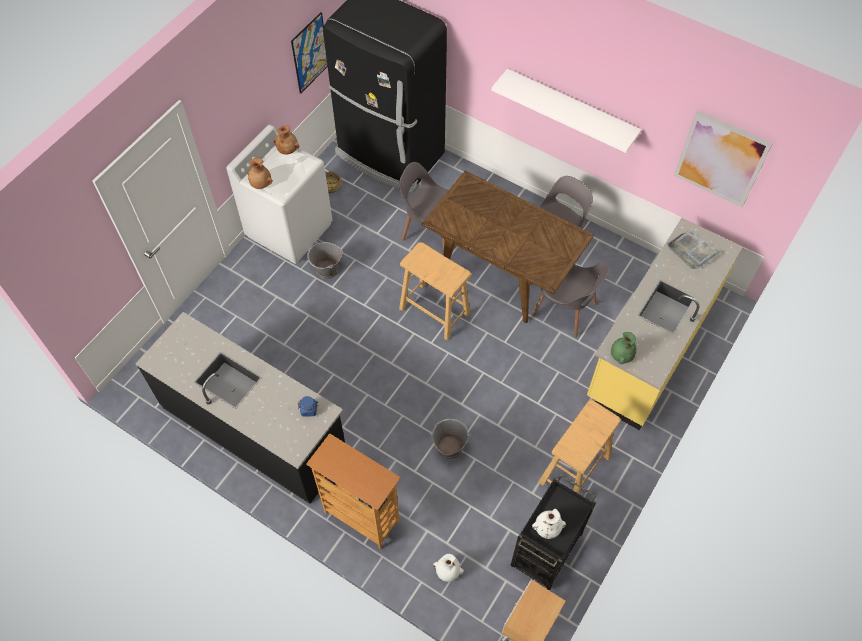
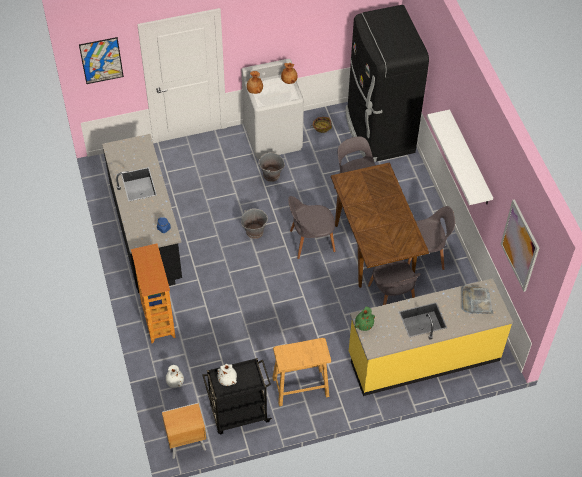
camera: 40 degrees right, 5 degrees down
(310, 53) = (345, 29): picture -> picture (101, 60)
(434, 310) = (310, 241): beige stool -> grey chair
(449, 447) = (241, 321): grey bucket -> grey bucket (254, 231)

